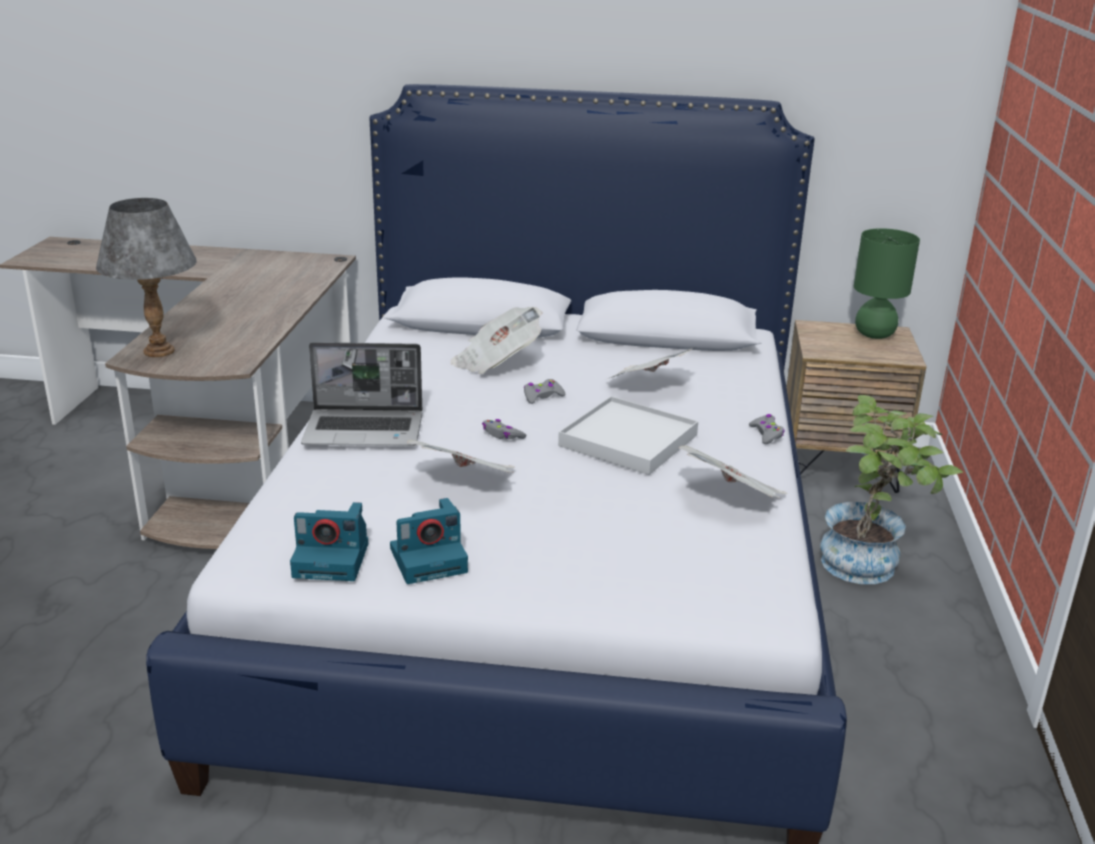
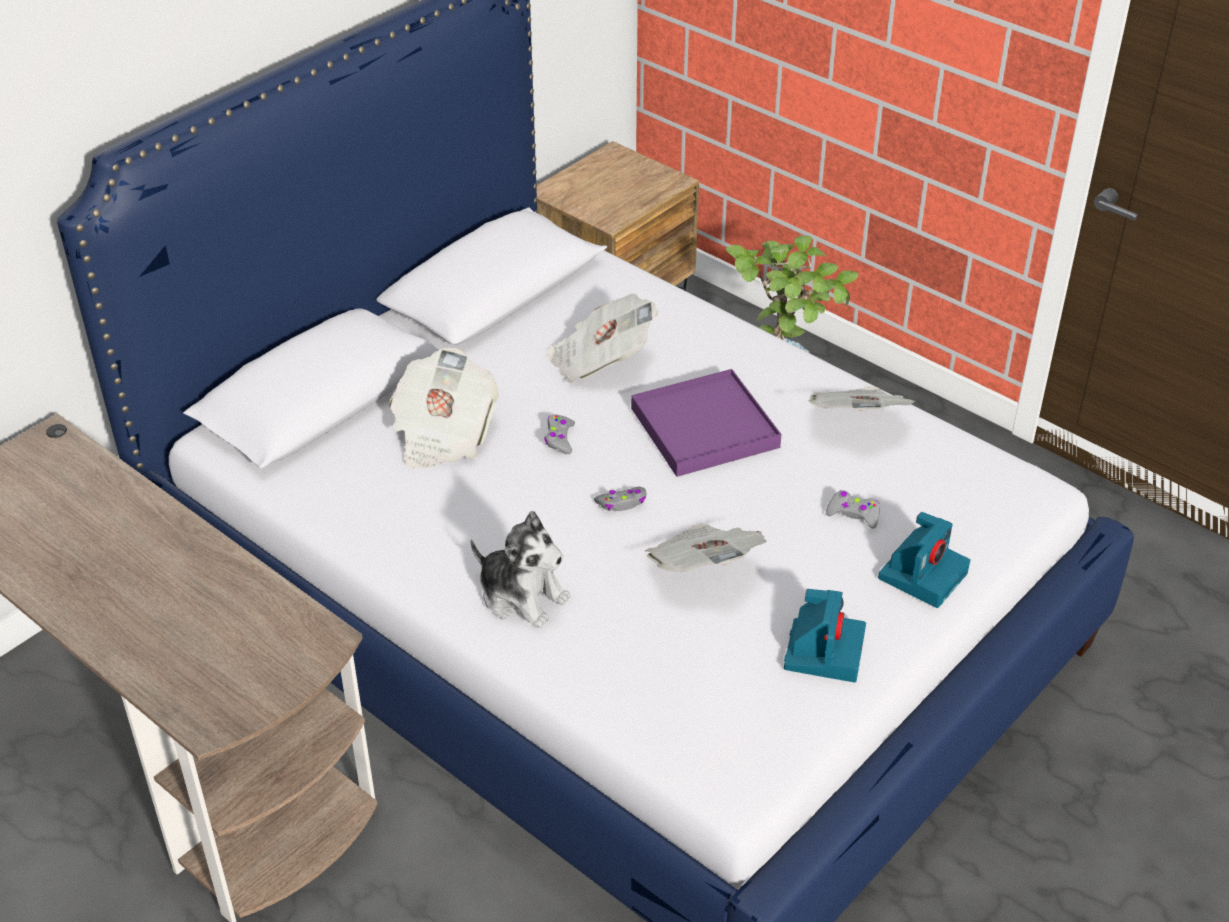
camera: 55 degrees left, 15 degrees up
(158, 351) = (209, 694): grey table lamp -> none
(333, 560) = (780, 716): camera -> camera (923, 574)
(365, 430) = (522, 596): laptop -> plush toy
(629, 440) = (704, 427): white tray -> purple tray
(766, 434) = (762, 341): grey game controller -> grey game controller (853, 514)
(874, 335) = (609, 169): green table lamp -> none

